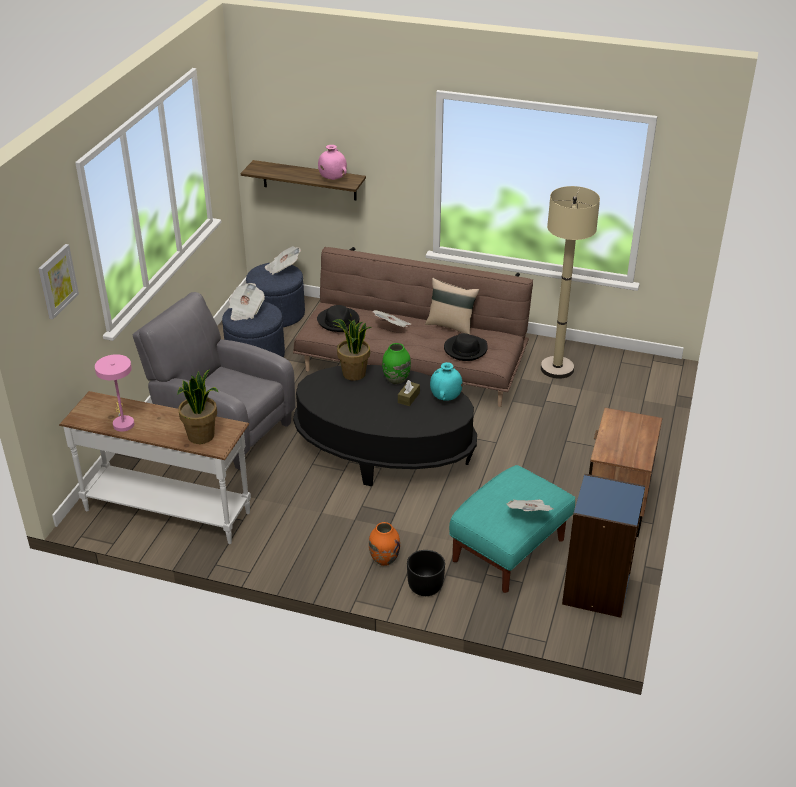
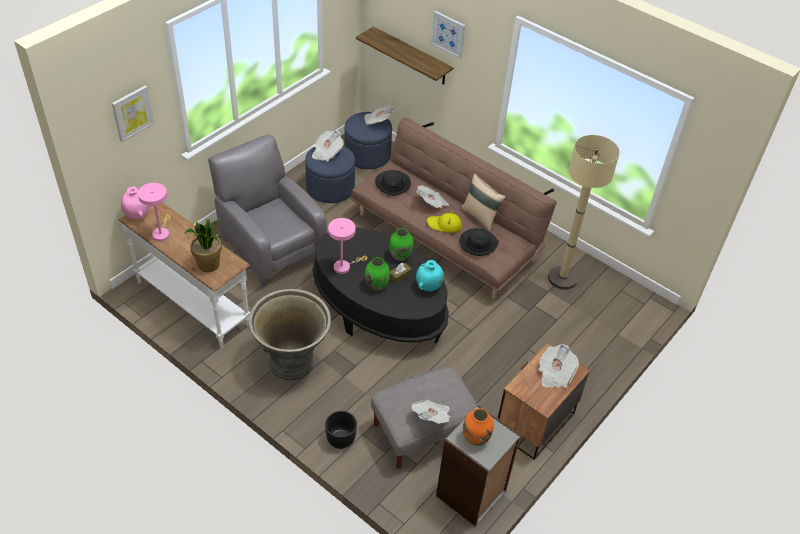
camera: 20 degrees right, 10 degrees up
(323, 532) = (292, 363): none -> grey planter
(332, 179) = (423, 64): pink vase -> pink vase (138, 215)
(342, 406) = (344, 266): none -> pink table lamp
(353, 374) = (370, 240): potted plant -> none
(354, 138) = (448, 34): none -> picture
(384, 559) = (324, 403): orange vase -> orange vase (475, 438)
(390, 413) = (377, 285): none -> green vase
(419, 343) = (444, 225): none -> yellow hat
(508, 551) = (422, 432): turquoise ottoman -> grey ottoman
(597, 589) = (471, 494): blue bookcase -> grey bookcase
(631, 431) = (555, 374): none -> newspaper

